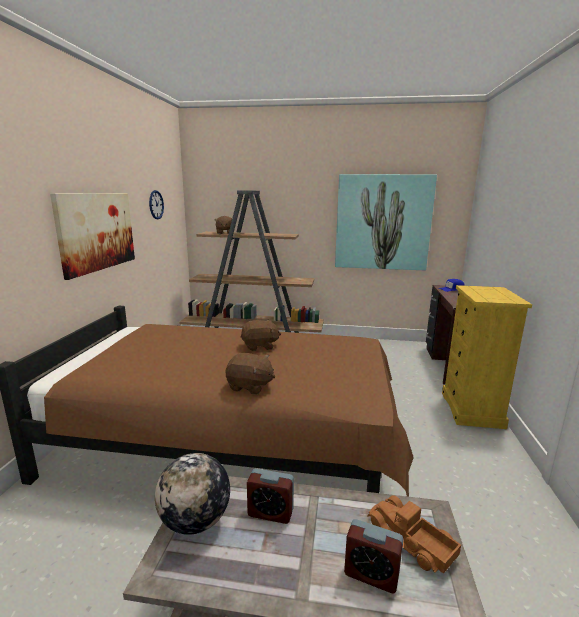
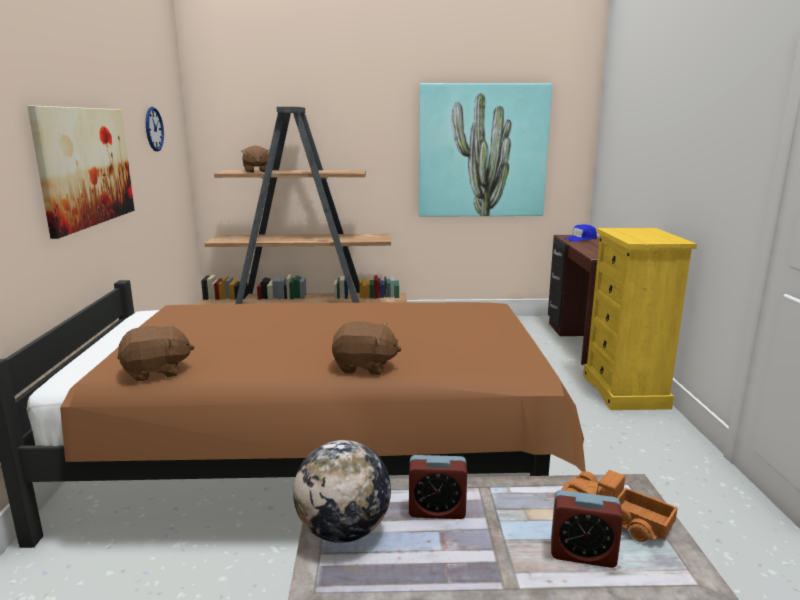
camera: 10 degrees left, 0 degrees up
(260, 346) = (354, 320): brown plush toy -> brown plush toy (156, 372)

